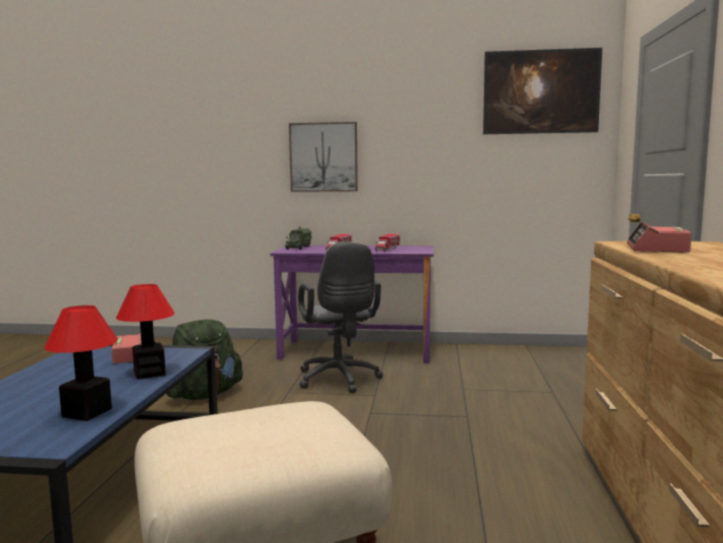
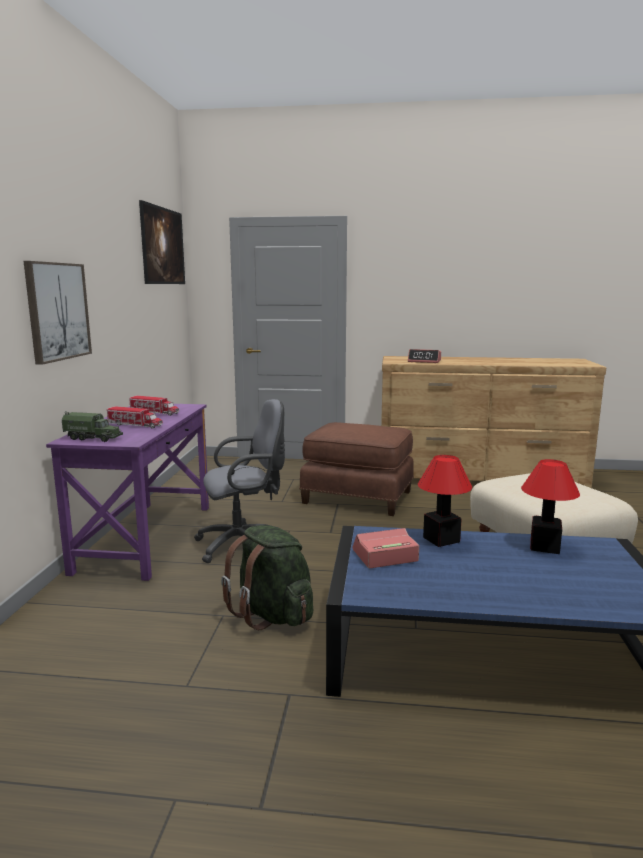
camera: 90 degrees left, 5 degrees up
(501, 428) = (358, 497): none -> brown ottoman

